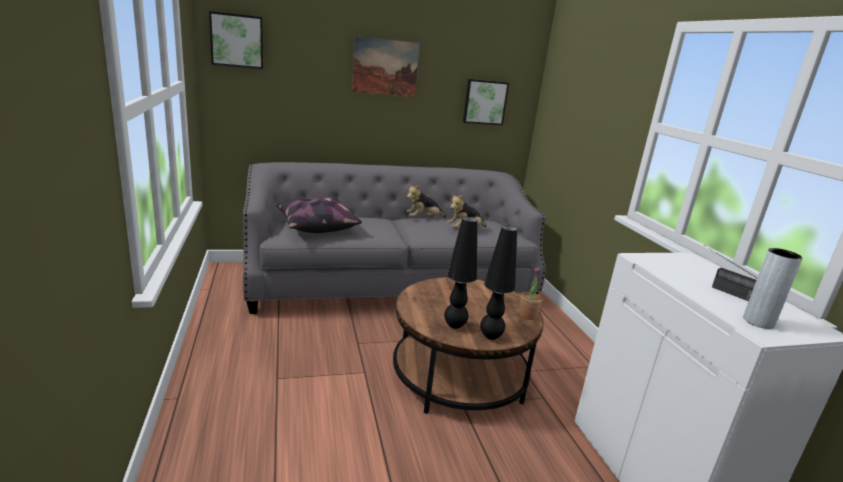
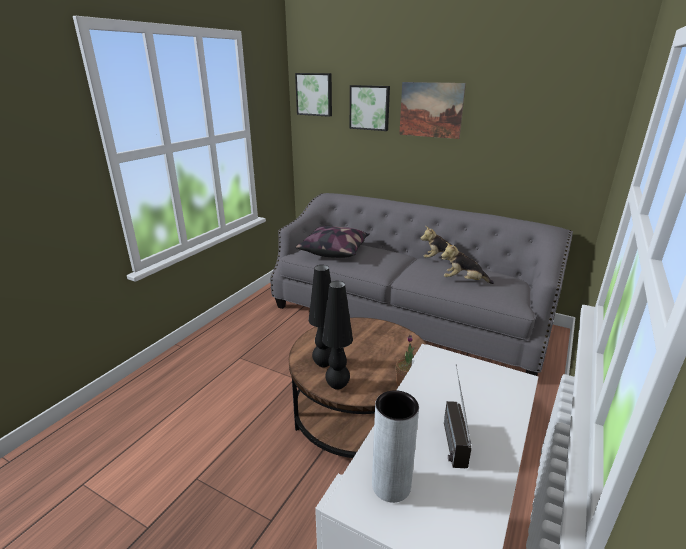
camera: 45 degrees right, 5 degrees up
(484, 102) = (542, 144): picture -> picture (370, 107)

